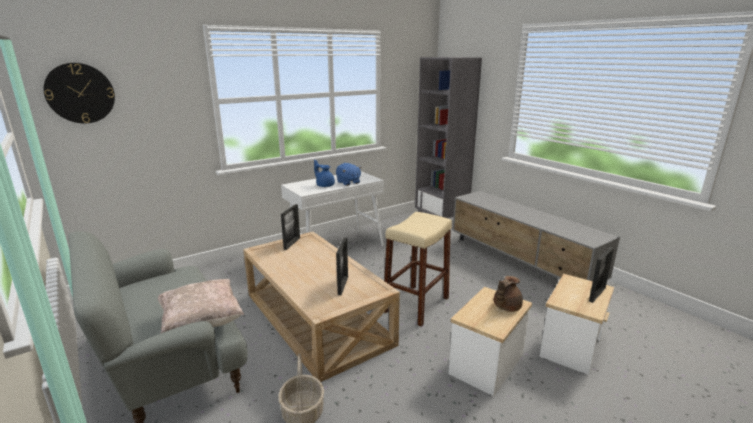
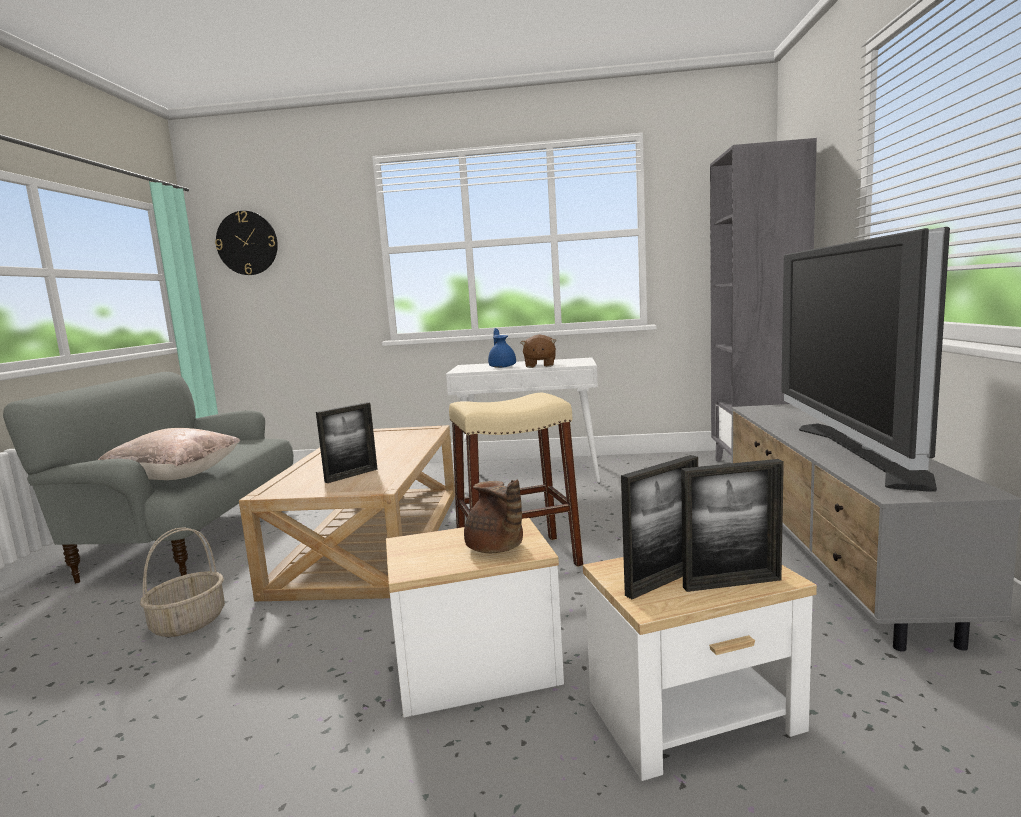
camera: 40 degrees right, 10 degrees down
(292, 243) = (399, 432): picture frame -> picture frame (663, 582)
(348, 182) = (539, 365): blue plush toy -> brown plush toy
(505, 307) = (496, 549): brown teapot -> brown teapot turned 120 degrees counterclockwise
(549, 222) = (857, 453): none -> television

